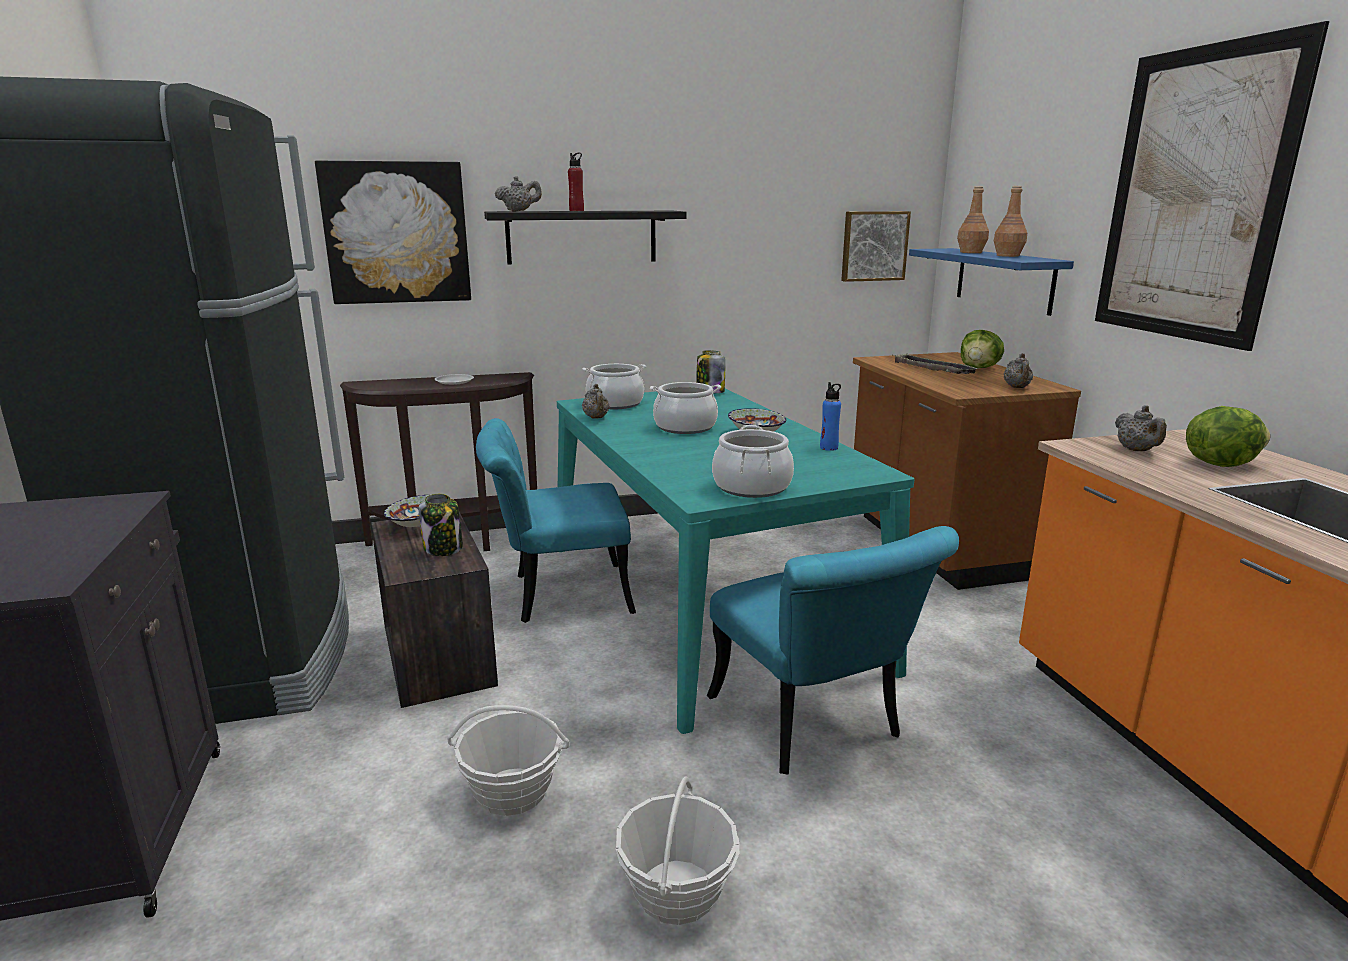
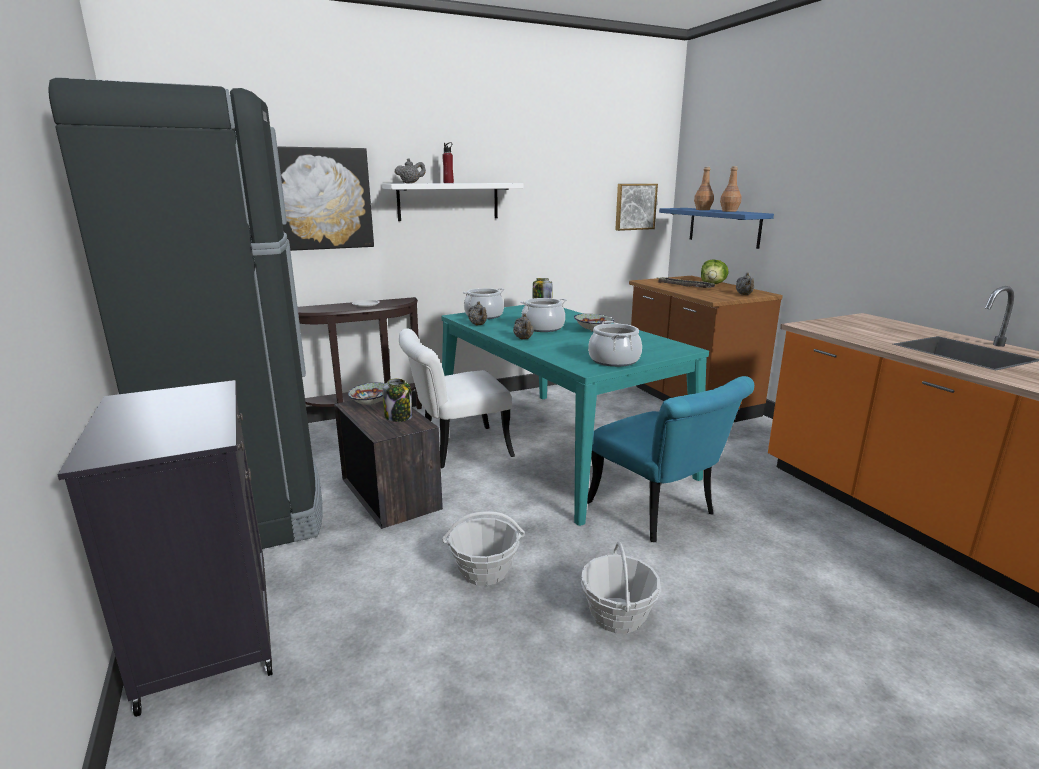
camera: 10 degrees left, 0 degrees up
(557, 595) = (455, 449): turquoise chair -> white chair
(581, 237) = (448, 201): black shelf -> white shelf
(829, 448) = (644, 336): blue bottle -> none
(1136, 450) = (839, 326): grey teapot -> grey teapot (523, 339)
(1193, 196) = (854, 171): picture -> none
(1219, 463) = (889, 331): lettuce -> none

